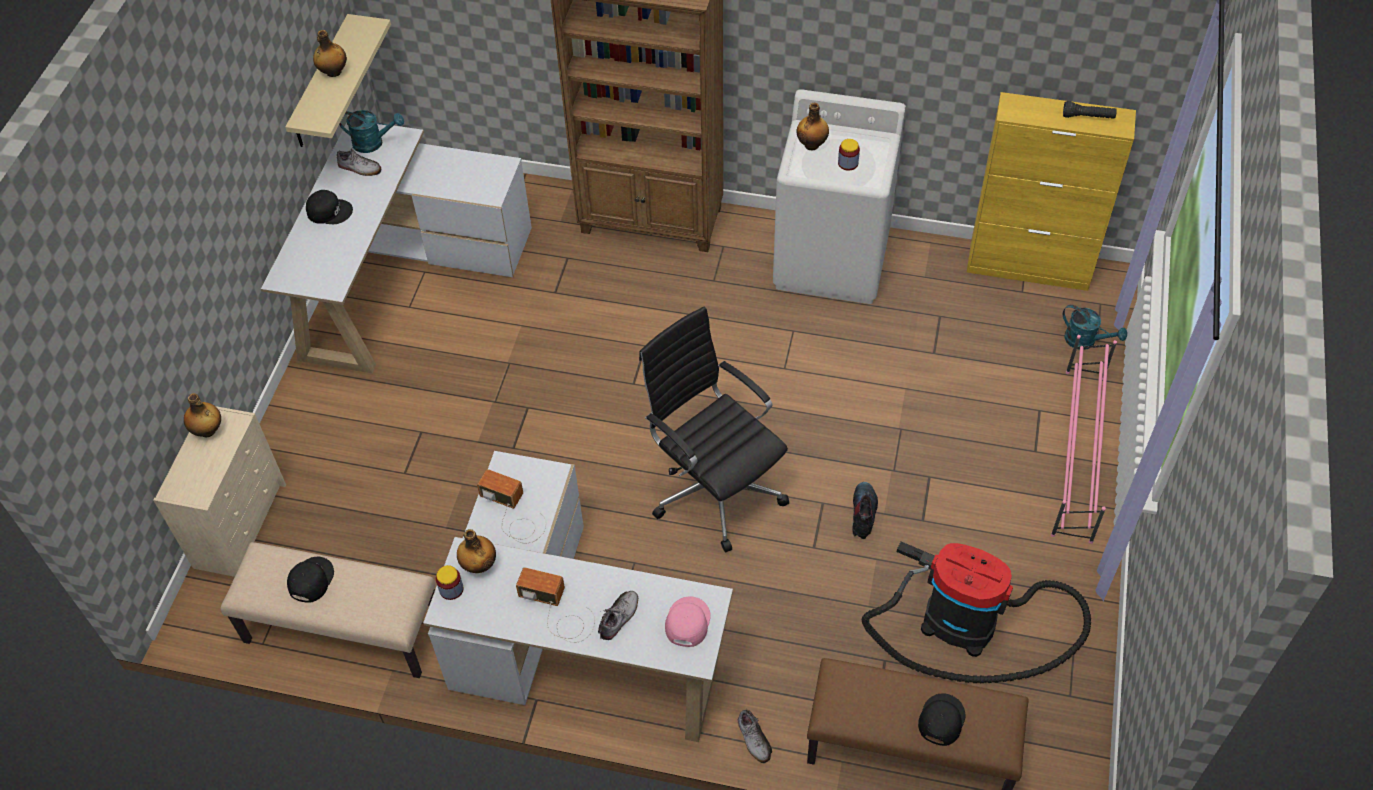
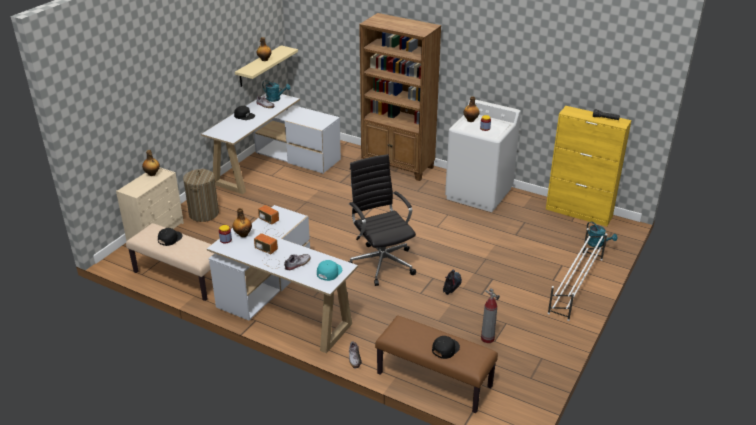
camera: 15 degrees right, 20 degrees down
(316, 447) = (204, 213): none -> laundry basket
(686, 622) = (329, 272): pink cap -> turquoise cap
(968, 625) = (487, 338): vacuum cleaner -> fire extinguisher
(1078, 454) = (575, 285): pink shoe rack -> white shoe rack

